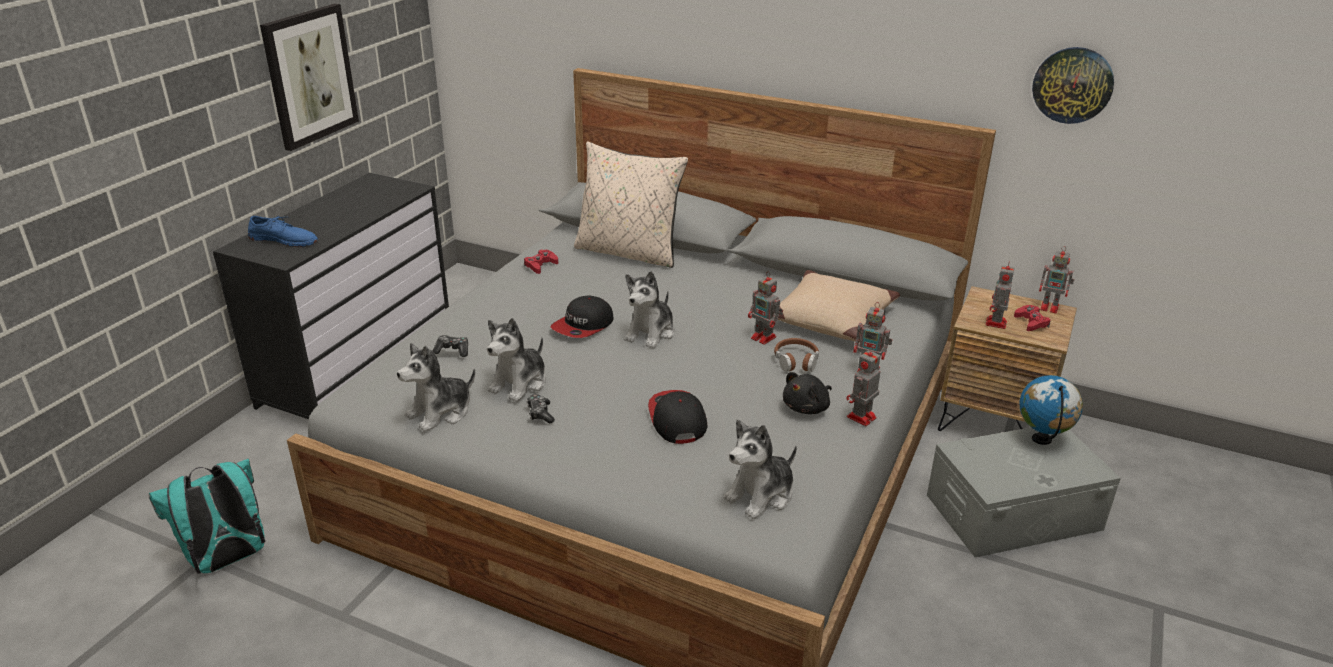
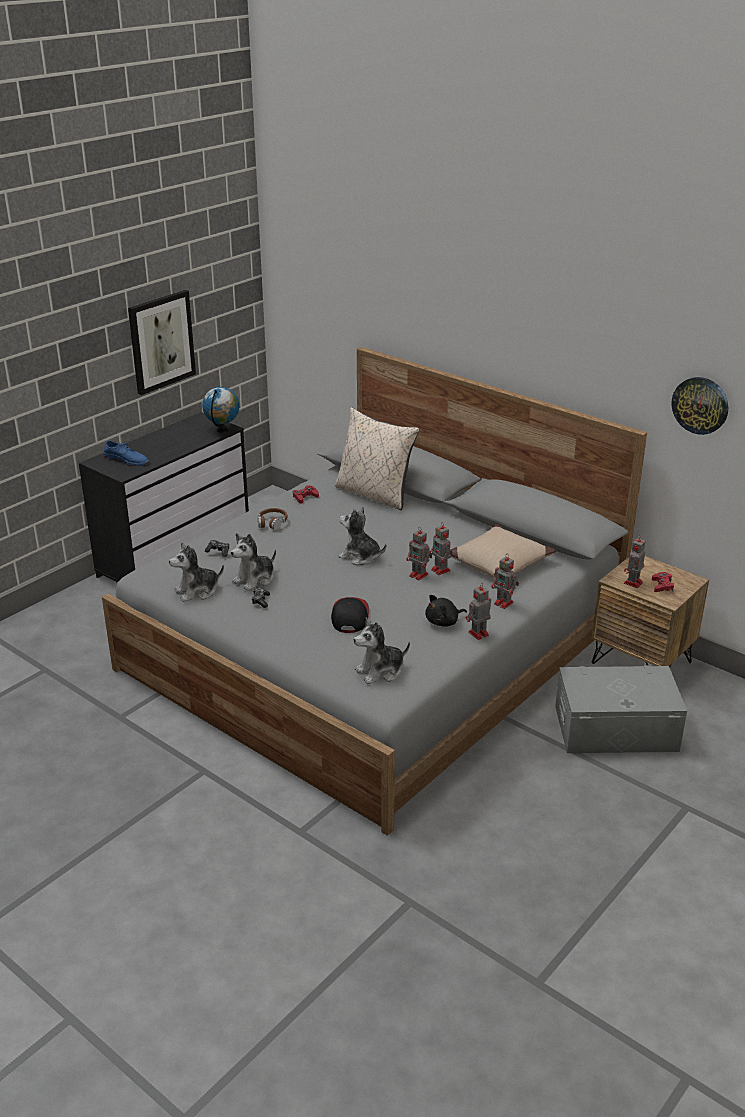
camera: 15 degrees right, 0 degrees up
(228, 560) = (58, 673): turquoise backpack -> none
(583, 326) = (315, 545): cap -> none
(651, 333) = (360, 556): plush toy -> plush toy turned 75 degrees clockwise
(796, 361) = (454, 589): brown headphones -> brown headphones (272, 522)
(1042, 439) = (643, 676): globe -> globe (223, 430)
(1050, 307) = (687, 576): toy robot -> toy robot (419, 575)

